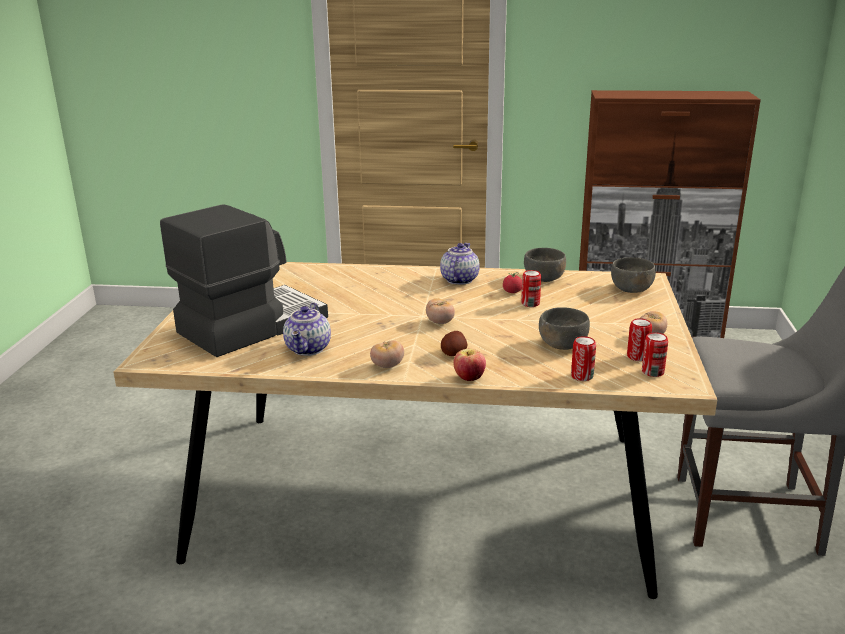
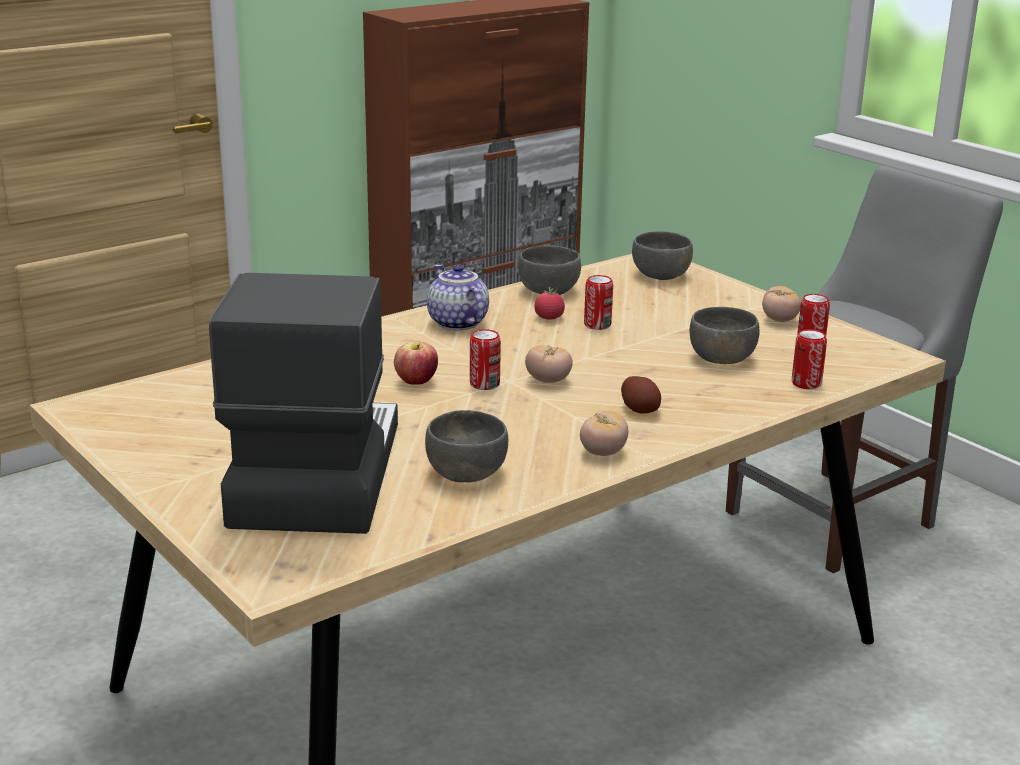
camera: 45 degrees left, 0 degrees up
(309, 349) = (466, 472): teapot -> grey bowl
(469, 378) = (714, 429): apple -> apple (416, 382)
(652, 372) = (852, 355): can -> can (484, 384)

